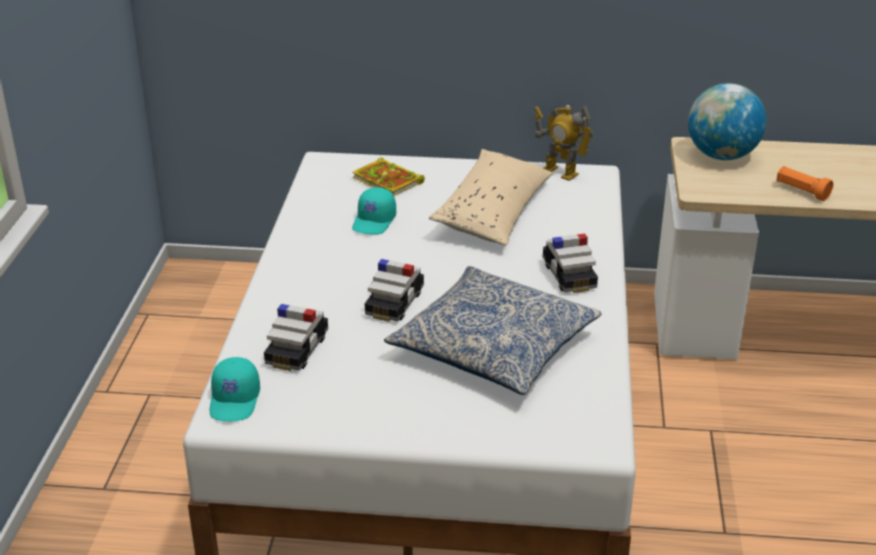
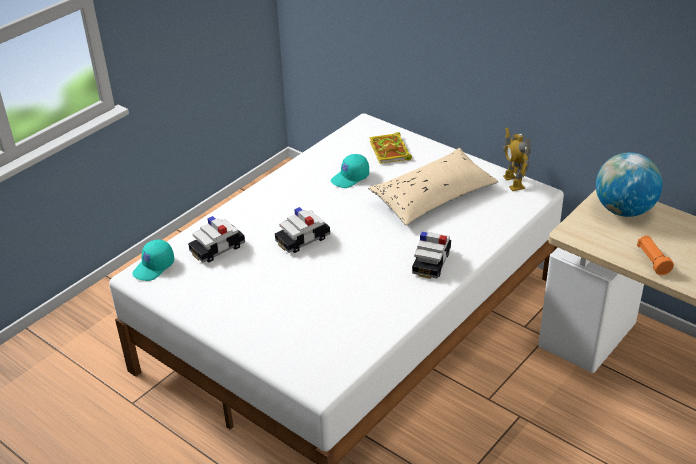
camera: 35 degrees right, 5 degrees up
(494, 347) = (329, 293): pillow -> none

